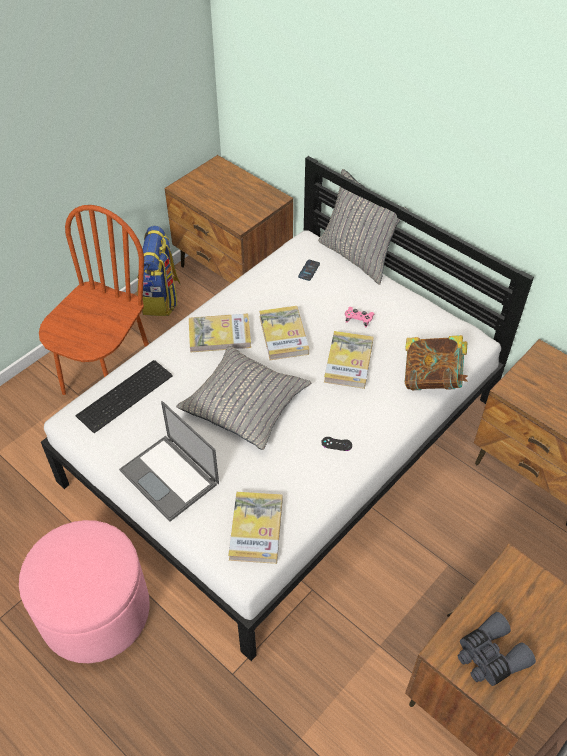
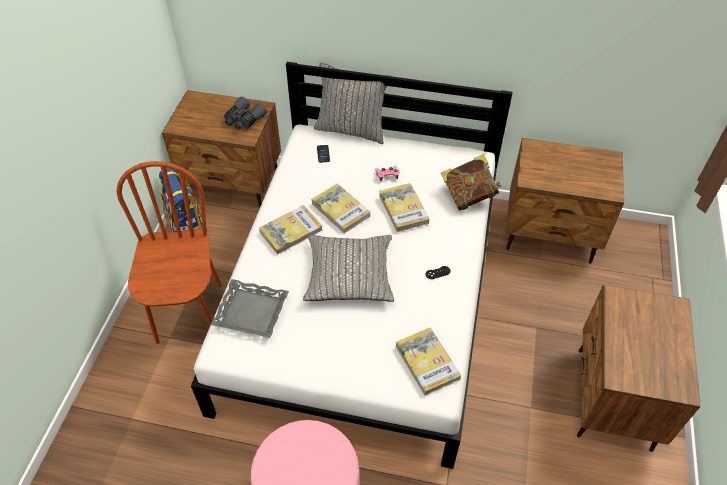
camera: 30 degrees left, 0 degrees up
(127, 396) = (251, 311): keyboard -> grey tray
(170, 477) = (334, 357): laptop -> none
(490, 656) = (646, 364): grey binoculars -> grey binoculars (243, 120)

